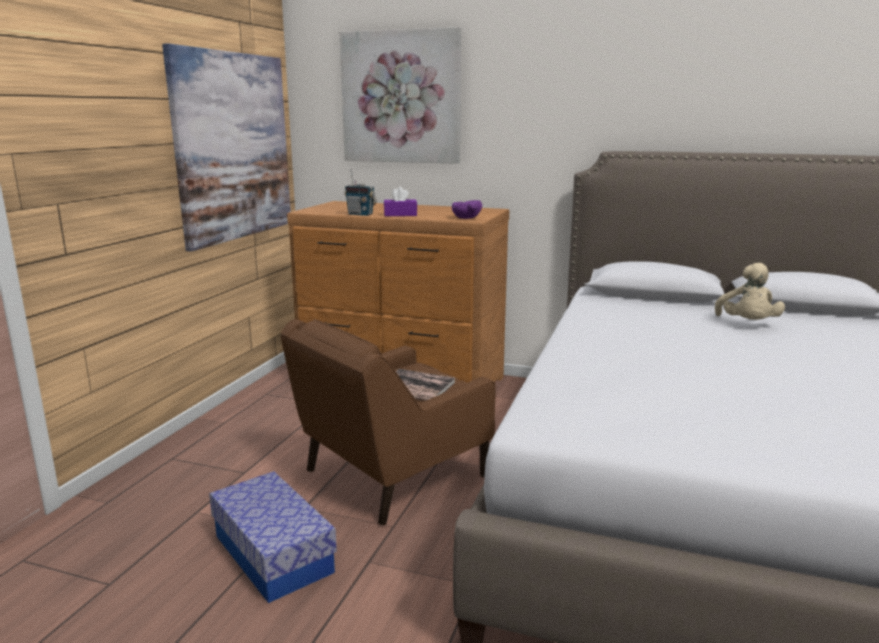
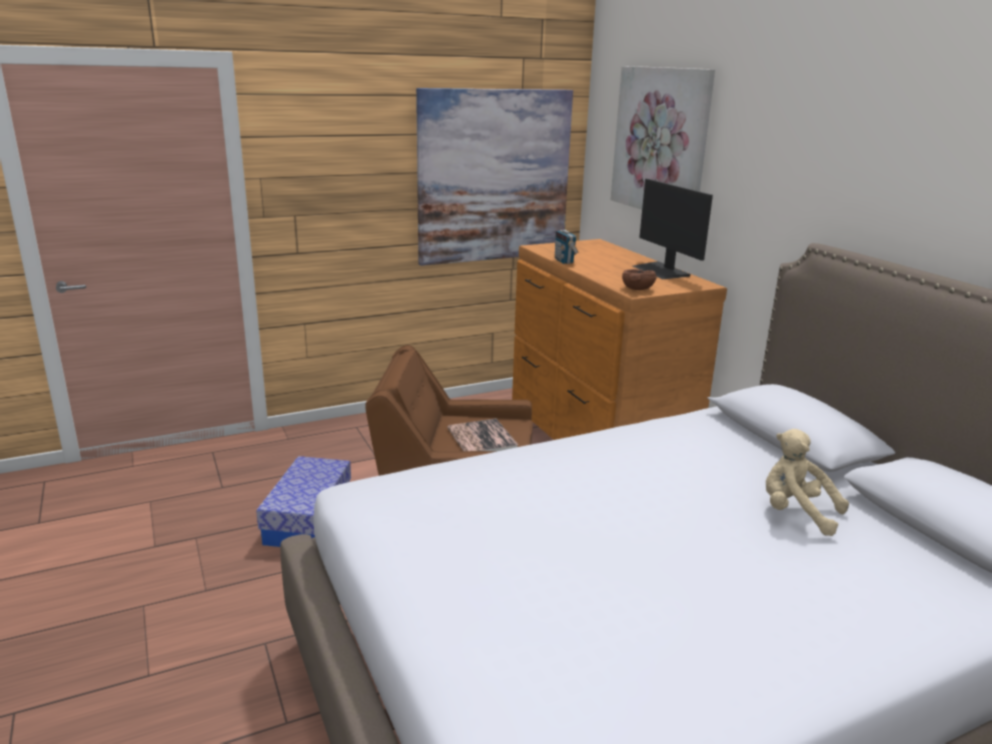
camera: 45 degrees right, 5 degrees up
(400, 214) = (595, 269): purple tissue box -> none
(443, 208) = (661, 271): none -> monitor
(466, 218) = (637, 289): purple bowl -> brown bowl
(747, 324) = (795, 513): beige plush toy -> beige plush toy turned 75 degrees clockwise

